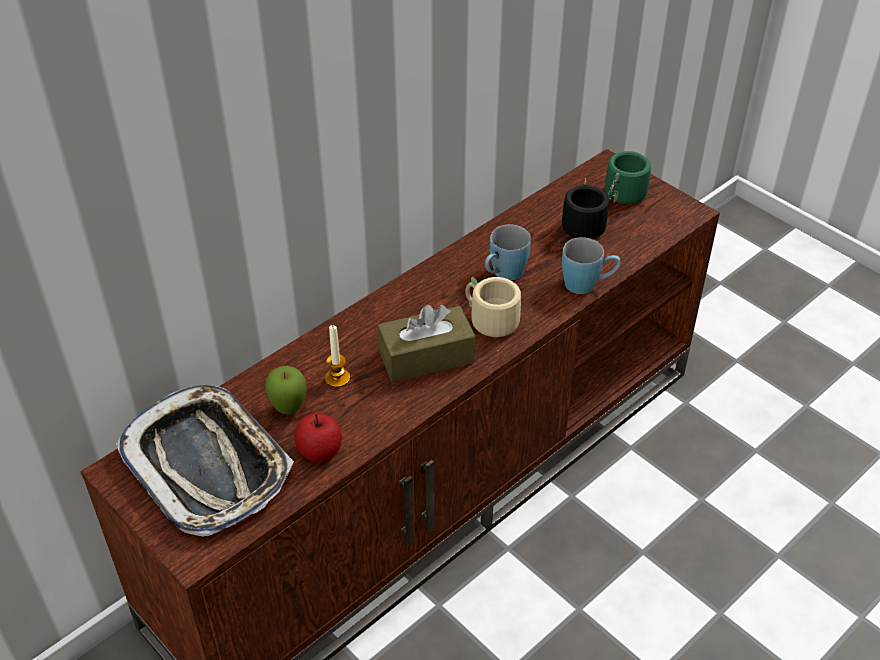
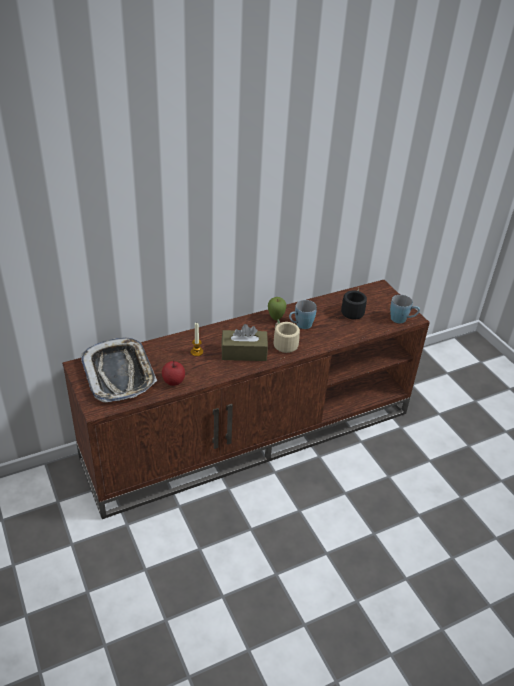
camera: 15 degrees right, 5 degrees down
(289, 410) = (167, 360): apple -> apple (276, 318)
(587, 284) = (341, 339): blue mug -> blue mug (402, 319)
(624, 197) = (381, 303): green mug -> none

